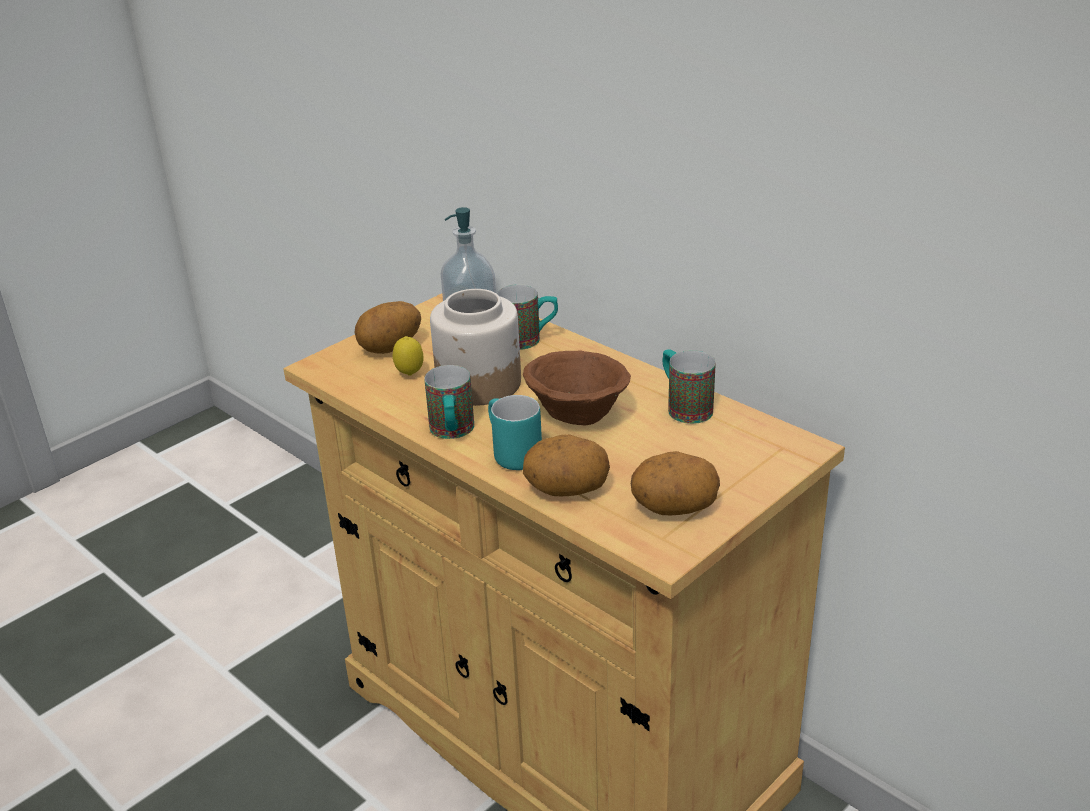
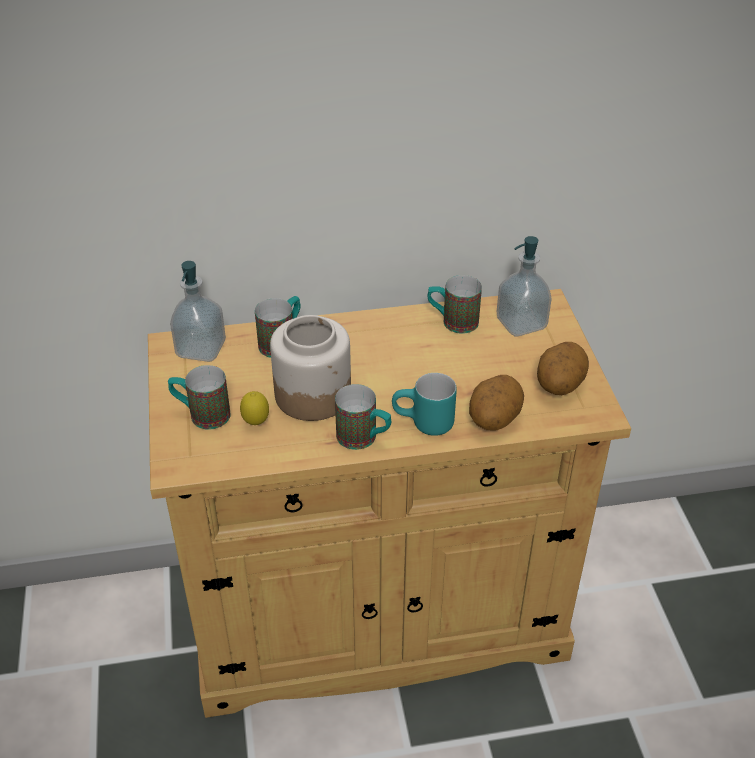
camera: 55 degrees left, 10 degrees up
(391, 348) = (201, 415): potato -> mug
(576, 417) = (411, 372): brown bowl -> none
(742, 446) = (521, 323): none -> soap dispenser

